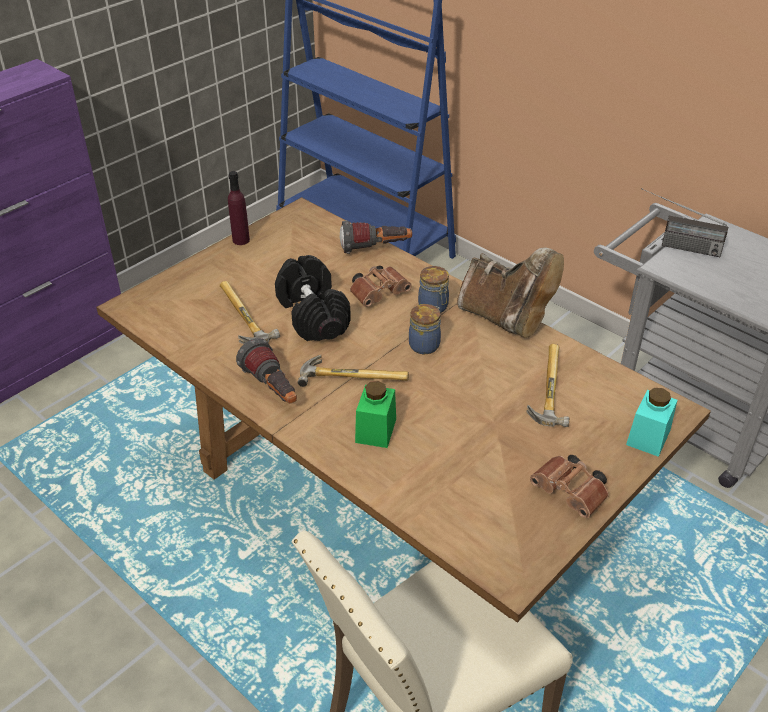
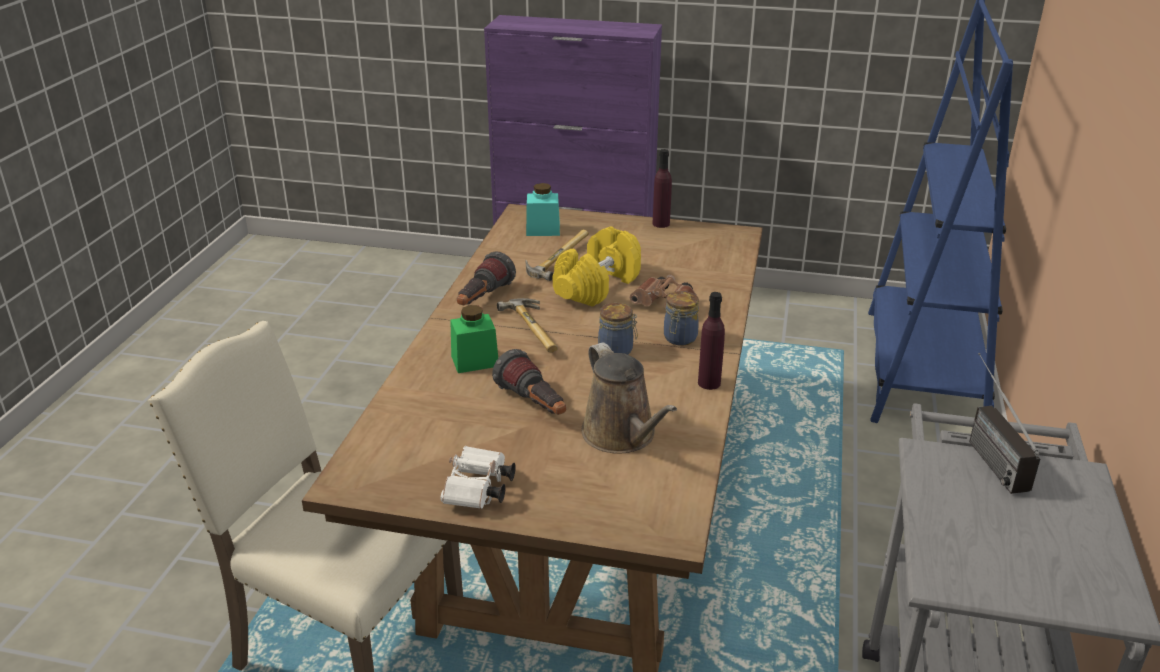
camera: 60 degrees right, 10 degrees down
(312, 315) = (597, 286): black dumbbell -> yellow dumbbell
(376, 249) = (732, 284): flashlight -> flashlight (534, 405)
(506, 319) = (709, 383): brown boot -> purple bottle
(545, 388) = (622, 435): hammer -> brown watering can
(571, 494) = (478, 491): brown binoculars -> white binoculars
(648, 437) = (609, 523): turquoise jar -> turquoise jar (543, 230)

